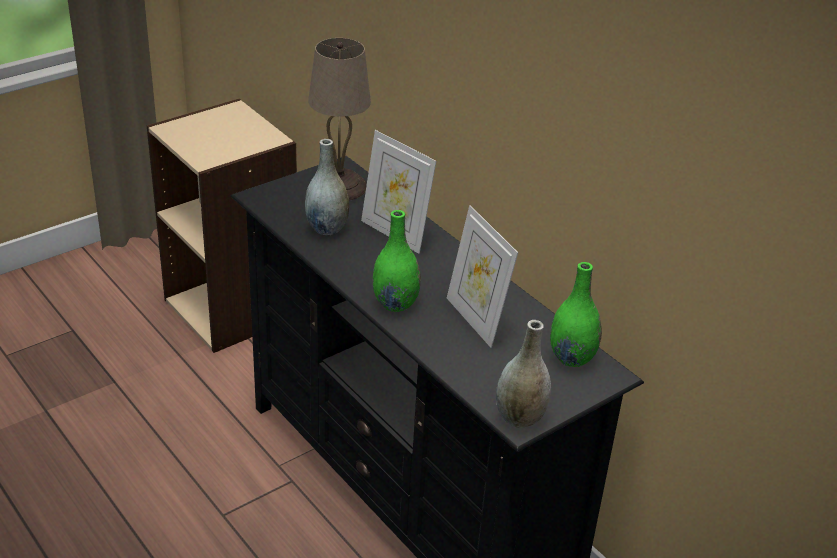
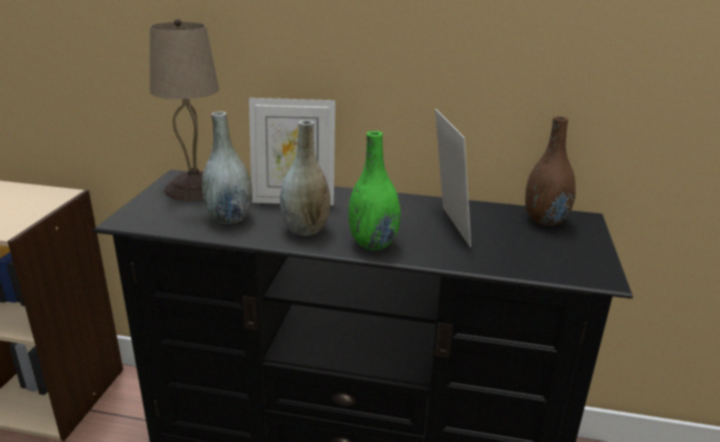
camera: 40 degrees left, 10 degrees down
(476, 320) = (447, 227): picture frame -> picture frame turned 120 degrees counterclockwise
(519, 417) = (593, 272): grey vase -> grey vase (305, 229)
(571, 357) = (545, 220): green vase -> brown vase

